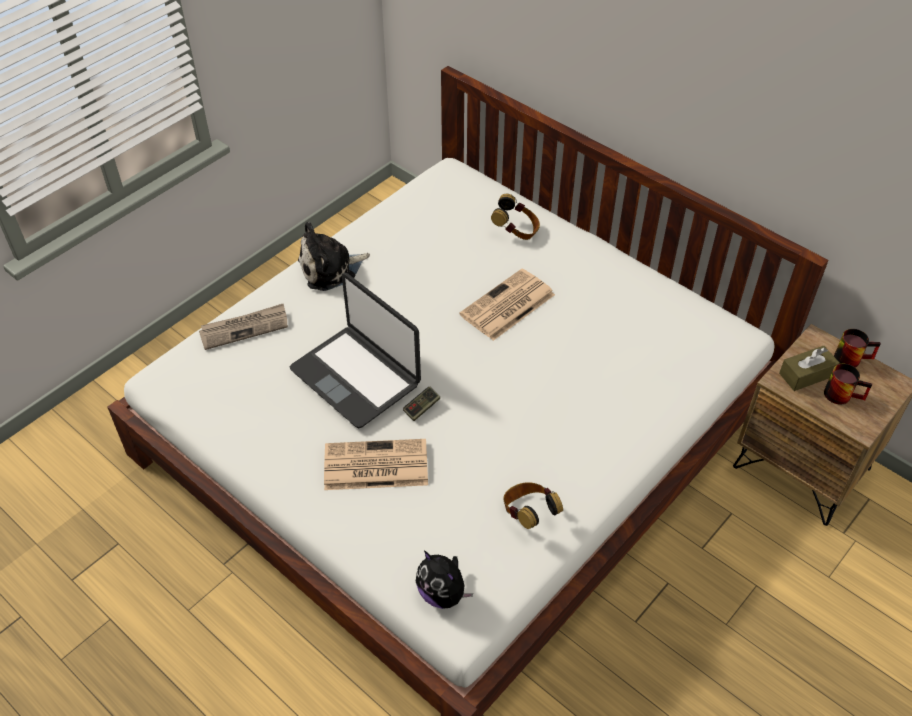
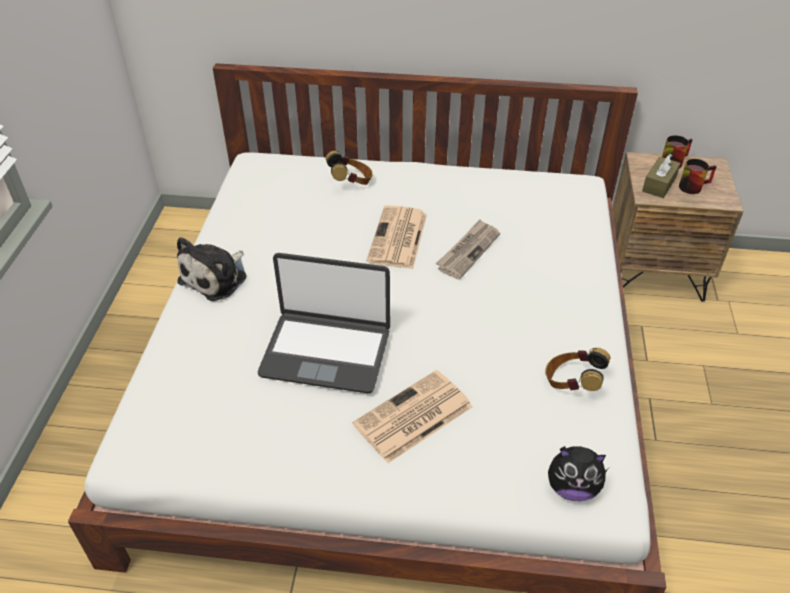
camera: 35 degrees left, 5 degrees down
(244, 328) = (177, 365): newspaper -> newspaper (468, 250)
(422, 408) = (406, 348): game controller -> none

